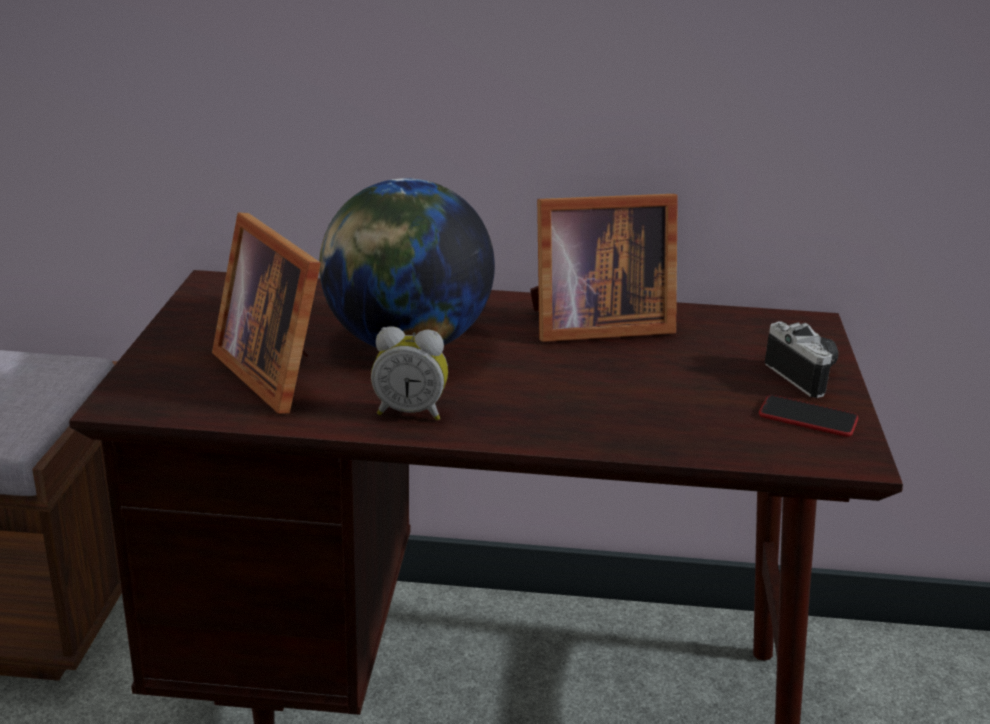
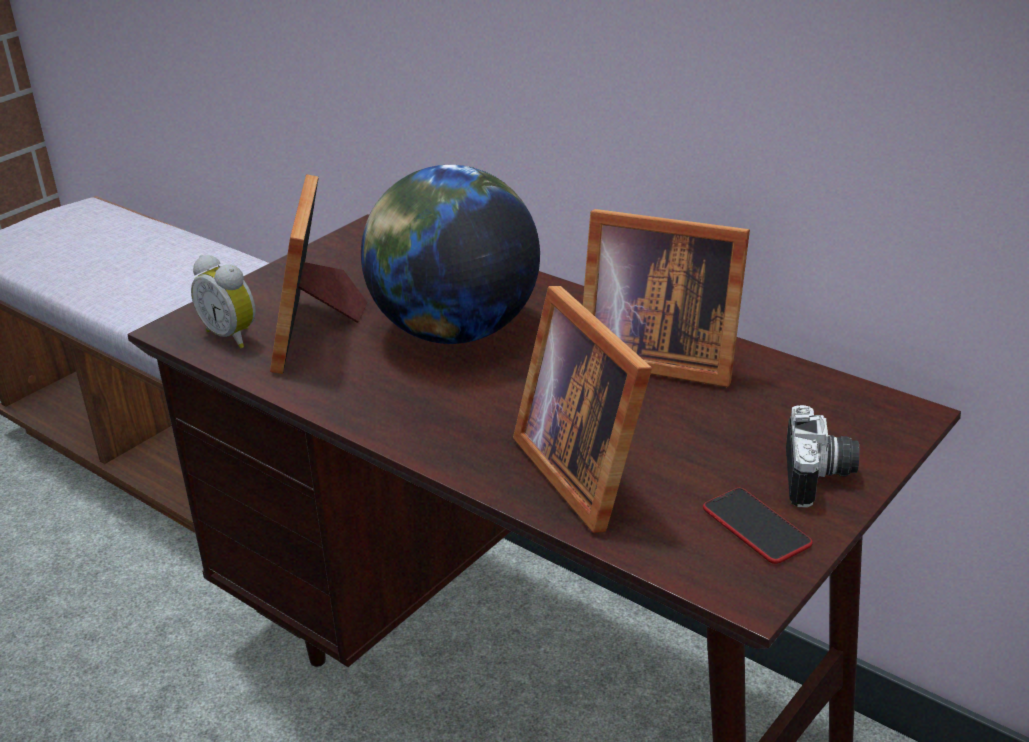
camera: 35 degrees right, 5 degrees up
(410, 412) = (378, 401): alarm clock -> alarm clock (233, 335)
(645, 414) = (586, 469): none -> picture frame

